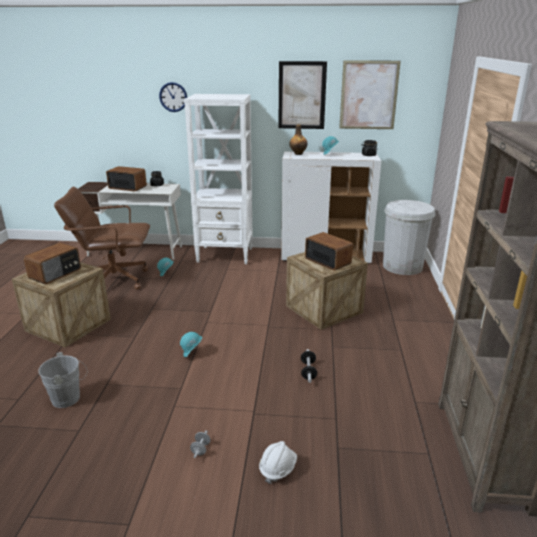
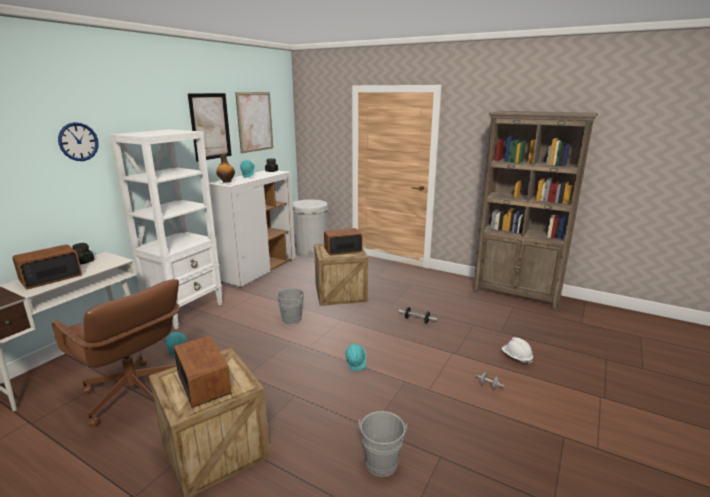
camera: 65 degrees left, 5 degrees down
(113, 279) = (134, 394): brown office chair -> brown office chair turned 75 degrees counterclockwise
(245, 300) = (290, 320): none -> grey bucket

